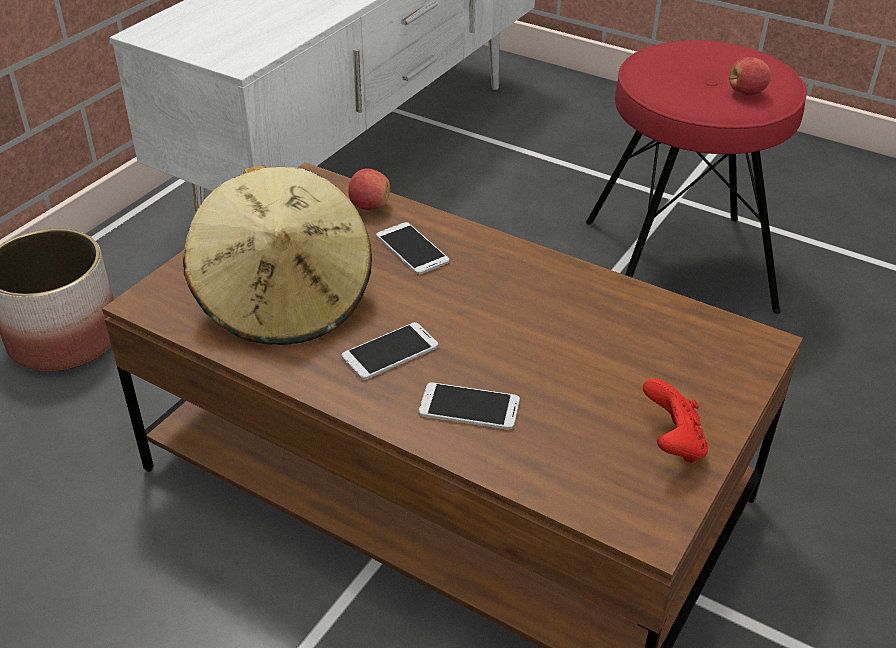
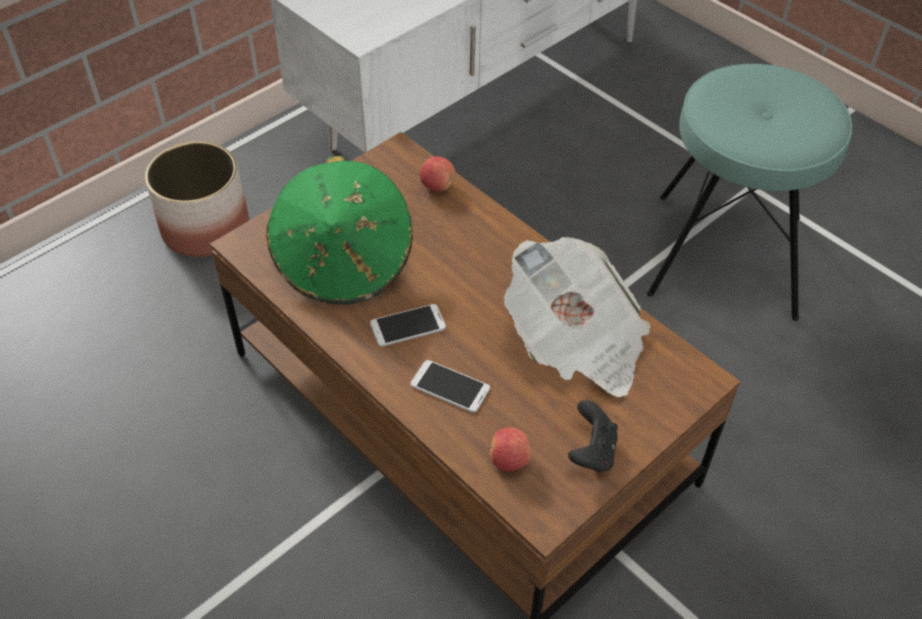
camera: 15 degrees right, 10 degrees up
(285, 300) = (344, 262): beige hat -> green hat
(412, 249) = (457, 234): phone -> none
(600, 332) = (576, 342): none -> newspaper
(672, 443) = (592, 451): red game controller -> black game controller
(678, 265) = (726, 255): red stool -> turquoise stool
(745, 93) = (788, 136): apple -> apple (508, 460)

